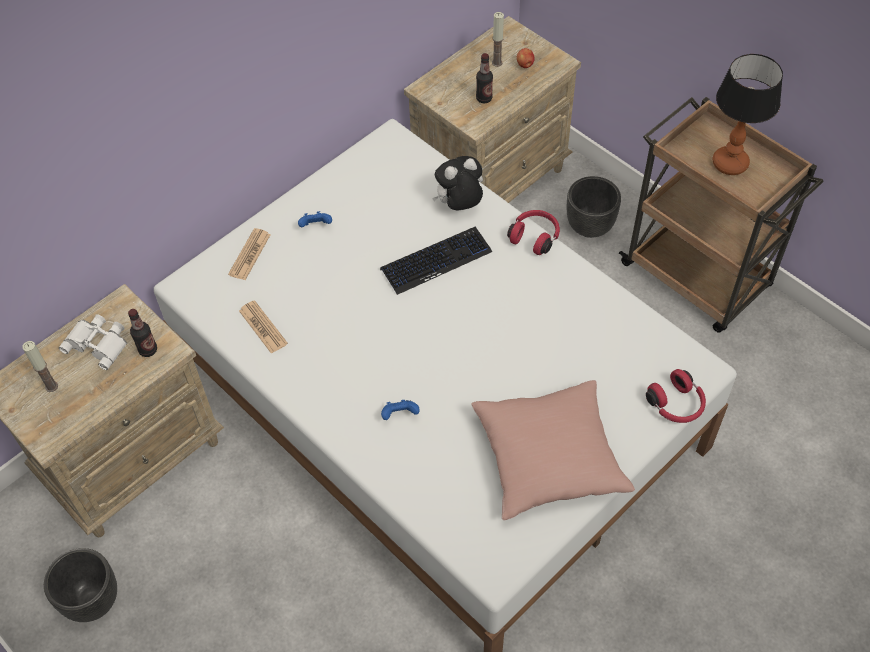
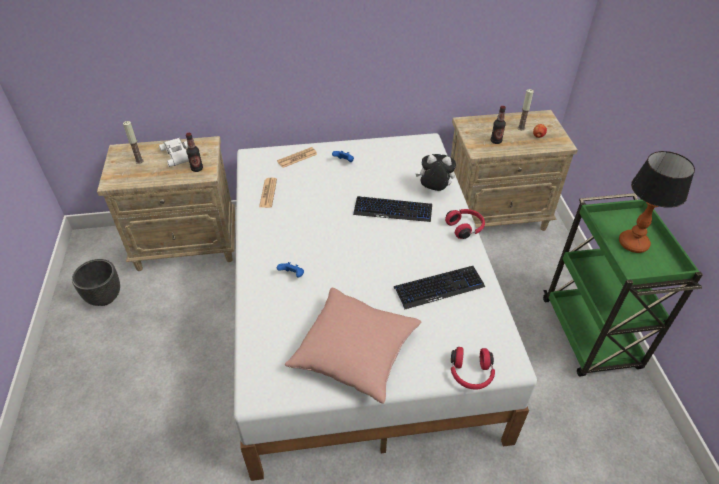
camera: 35 degrees right, 10 degrees down
(568, 328) = (439, 287): none -> keyboard
(589, 227) = (538, 268): black planter -> none
(698, 277) = (590, 335): brown cart -> green cart

